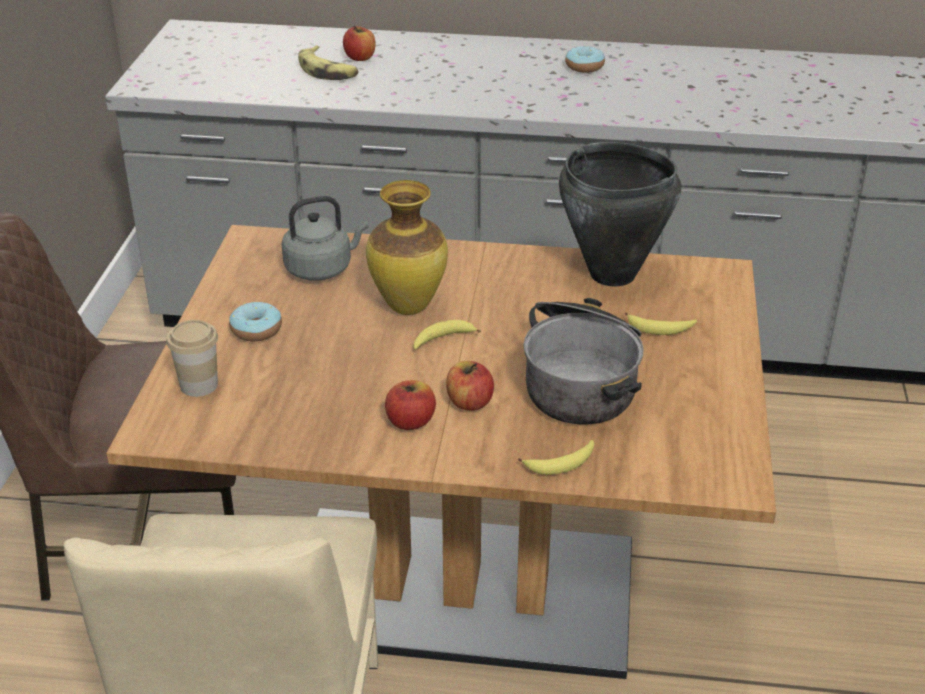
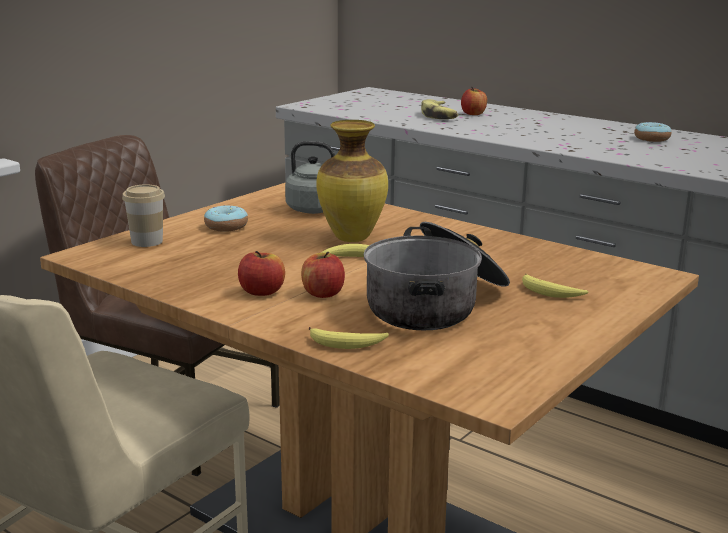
camera: 30 degrees right, 15 degrees down
(612, 275) = (548, 256): black cooking pot -> none

